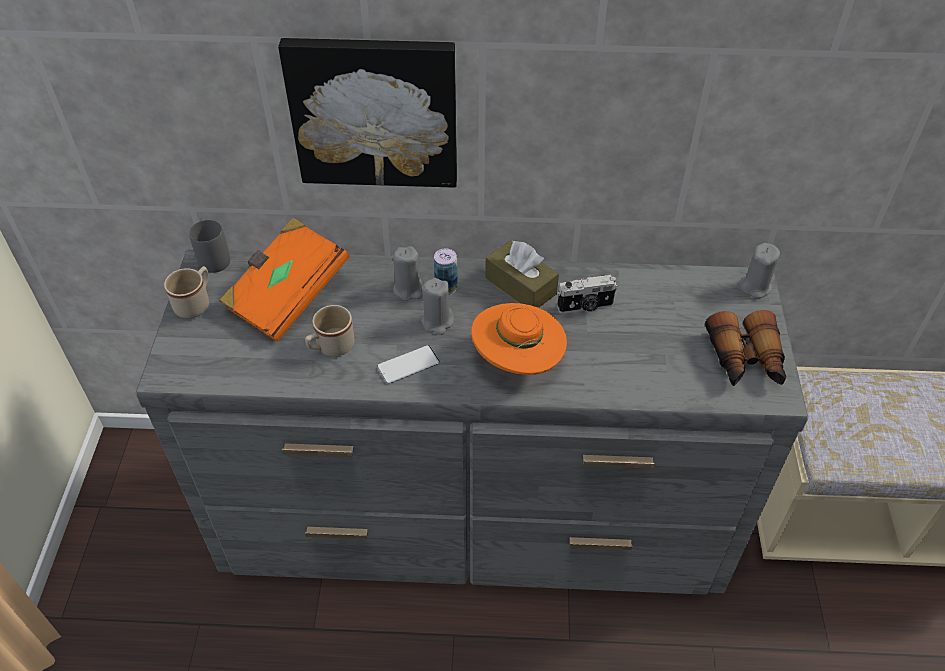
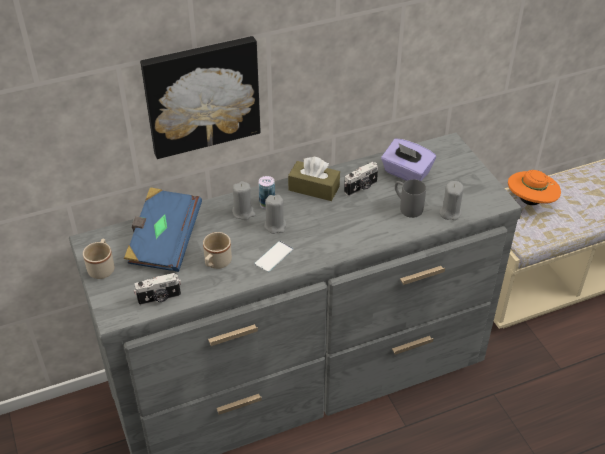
camera: 25 degrees left, 5 degrees down
(213, 256) = (93, 234): grey mug -> grey mug (407, 207)
(233, 370) = (159, 299): none -> camera
(287, 295) = (164, 242): orange book -> blue book
(517, 360) = (340, 232): orange hat -> orange hat (530, 201)
(662, 306) = (406, 173): none -> purple tissue box
(745, 361) = (471, 188): binoculars -> none
(754, 286) = (452, 145): grey candle -> grey candle (450, 212)

